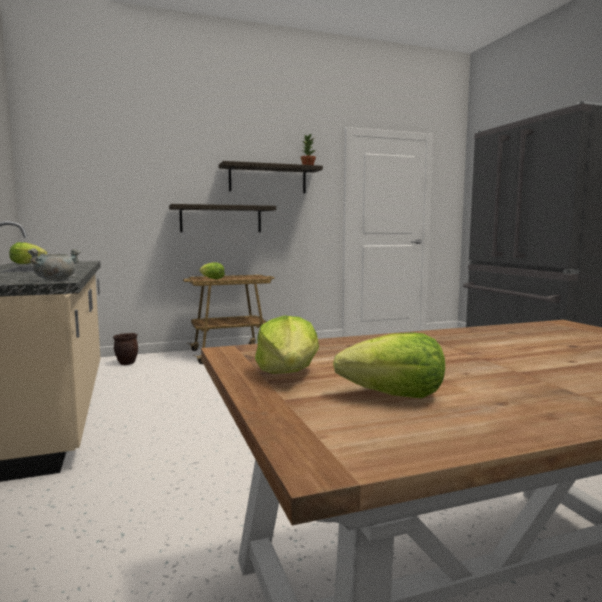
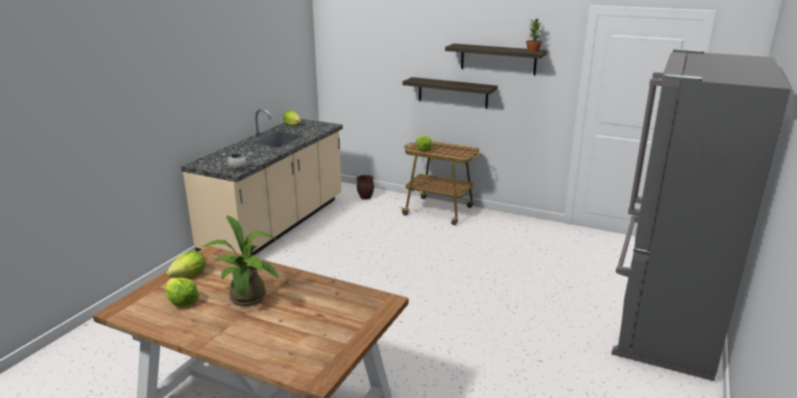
camera: 45 degrees right, 15 degrees up
(467, 362) = (248, 300): none -> potted plant

